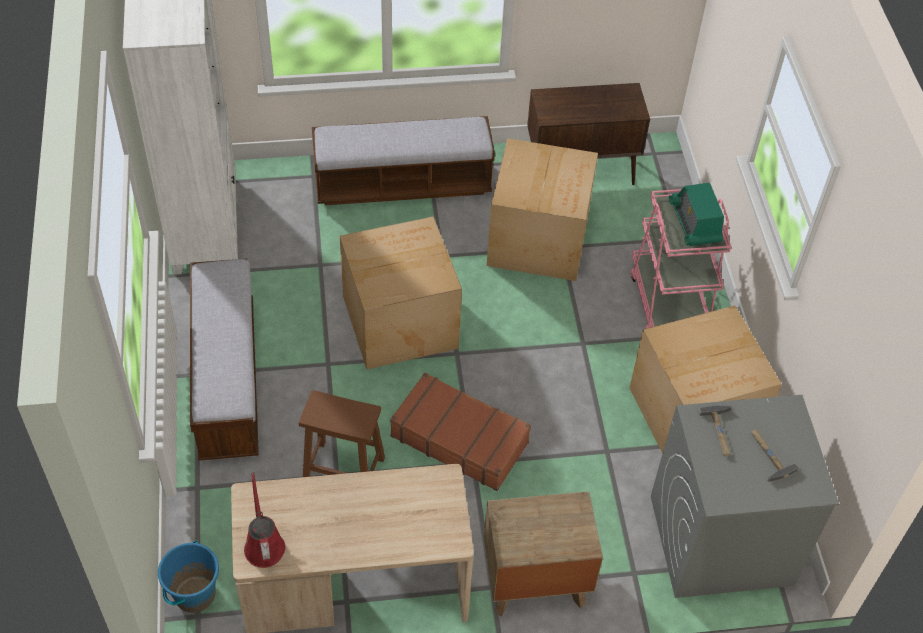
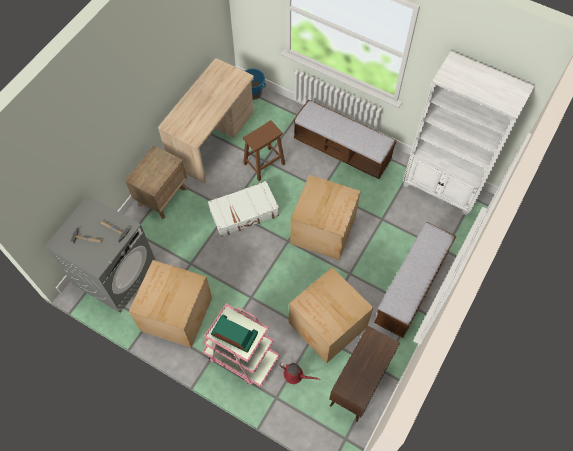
camera: 130 degrees right, 10 degrees up
(264, 544) = (220, 72): red watering can -> red watering can (295, 375)
(459, 438) = (244, 213): brown suitcase -> white suitcase

